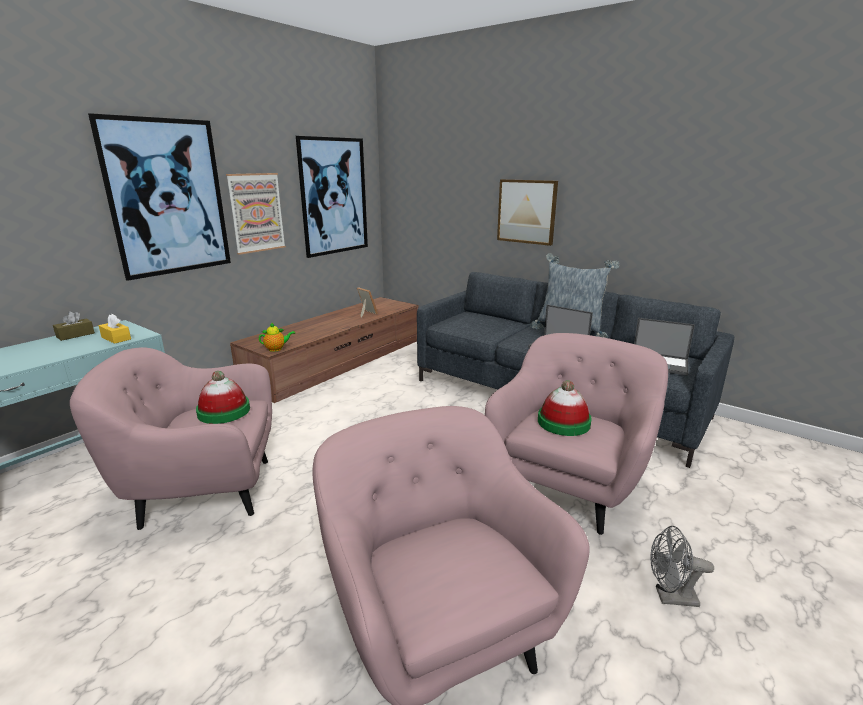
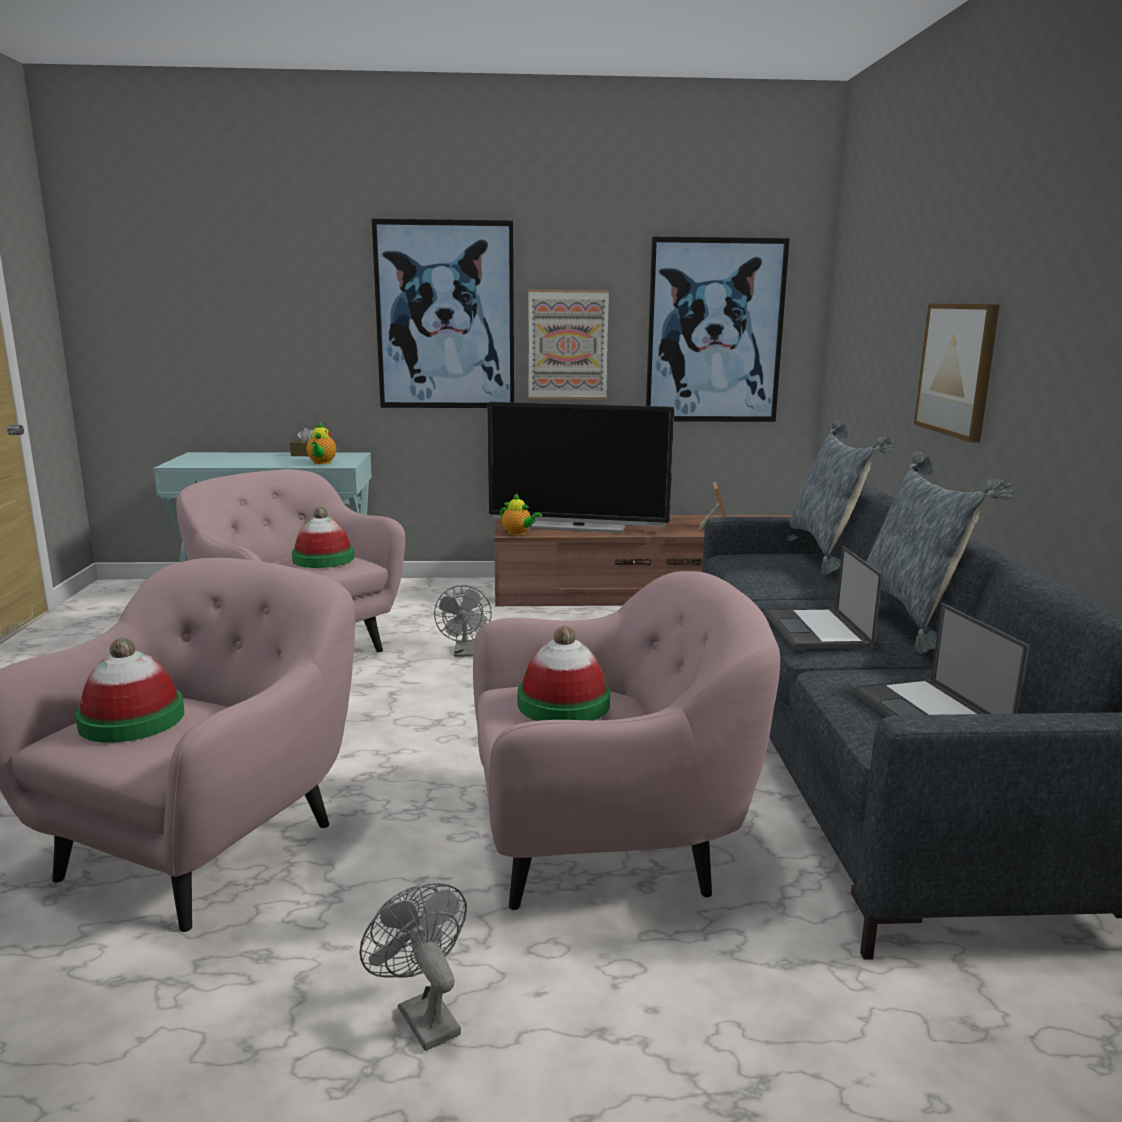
camera: 50 degrees right, 5 degrees down
(116, 338) = (321, 463): yellow tissue box -> teapot
(300, 334) = (578, 527): none -> television
(319, 437) = (465, 653): none -> grey fan
(436, 569) = (132, 719): none -> hat
(478, 314) = (827, 559): none -> pillow

